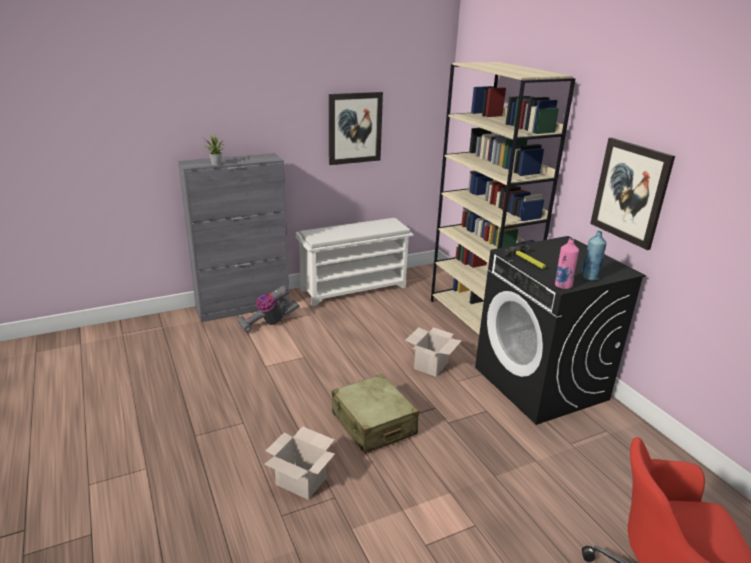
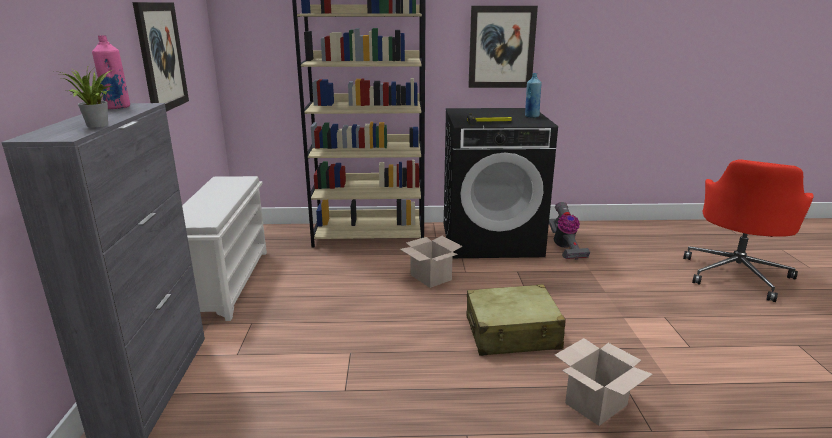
camera: 65 degrees left, 5 degrees down
(268, 323) = (233, 367): vacuum cleaner -> vacuum cleaner (564, 247)
(562, 286) = (543, 123): pink bottle -> pink bottle (117, 107)

